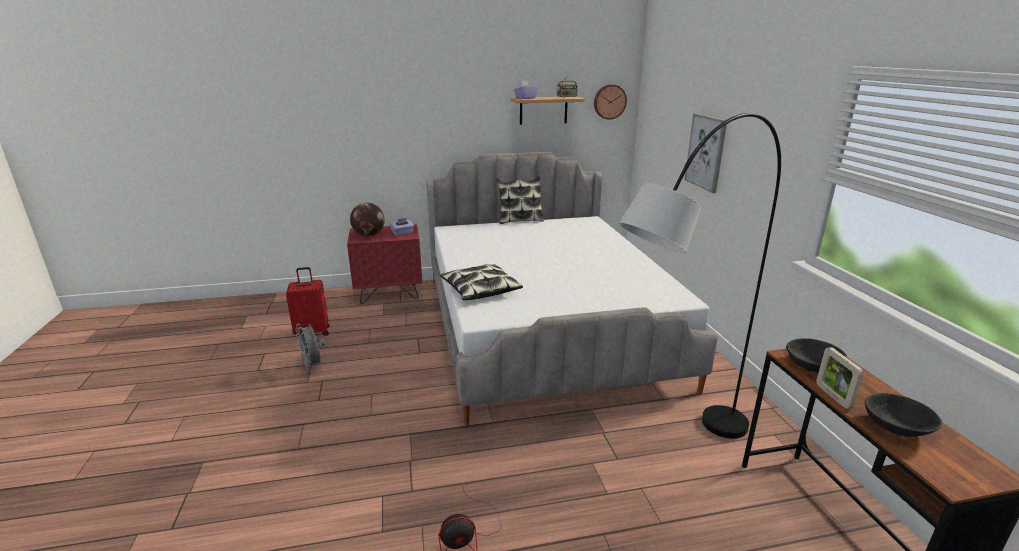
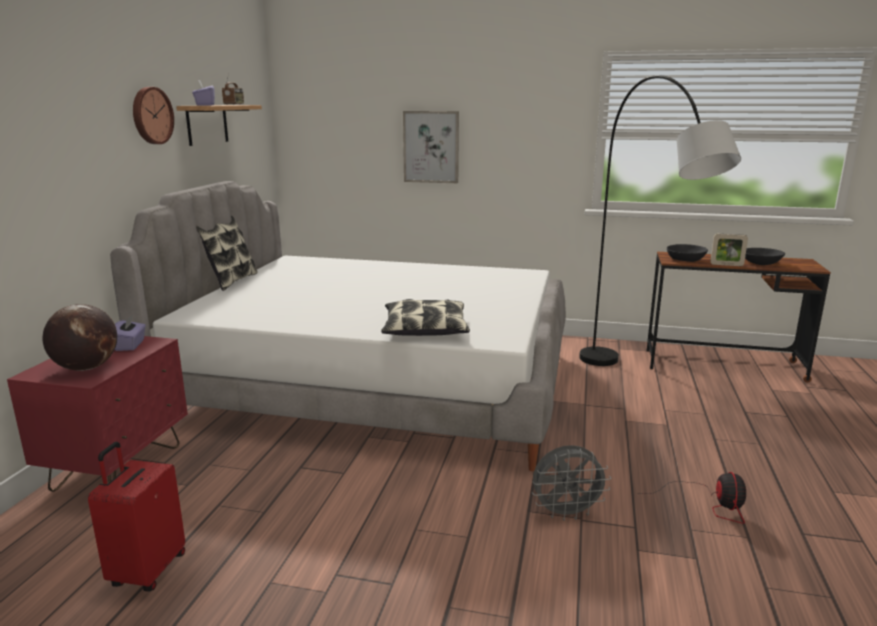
camera: 65 degrees left, 5 degrees down
(313, 366) = (277, 581): grey fan -> grey fan (566, 513)
(609, 101) = (254, 112): wall clock -> wall clock (151, 115)

